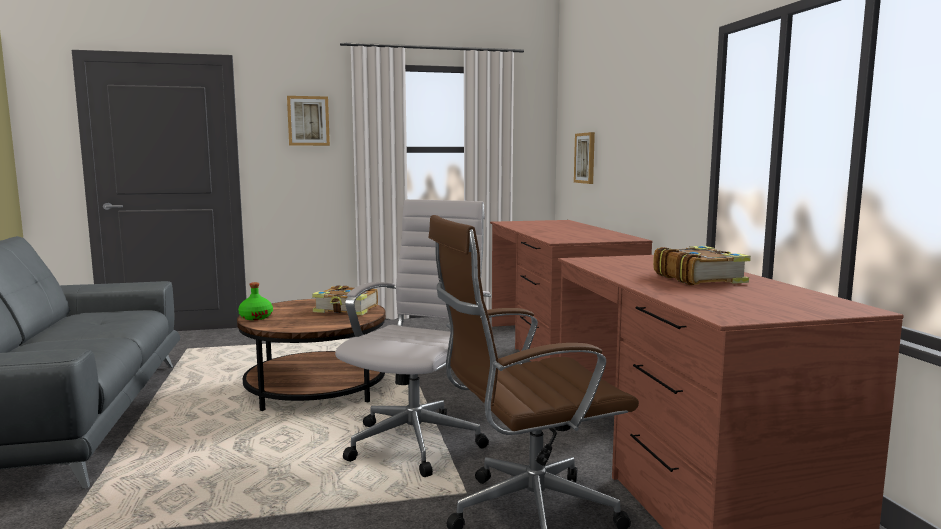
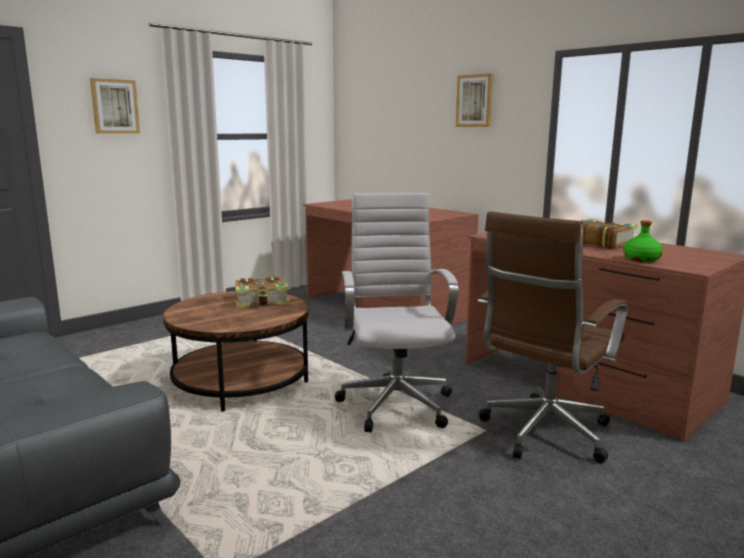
camera: 30 degrees left, 5 degrees up
(256, 317) = (190, 321): green bottle -> green bottle (641, 259)
(585, 158) = (381, 144): picture -> picture (475, 101)

